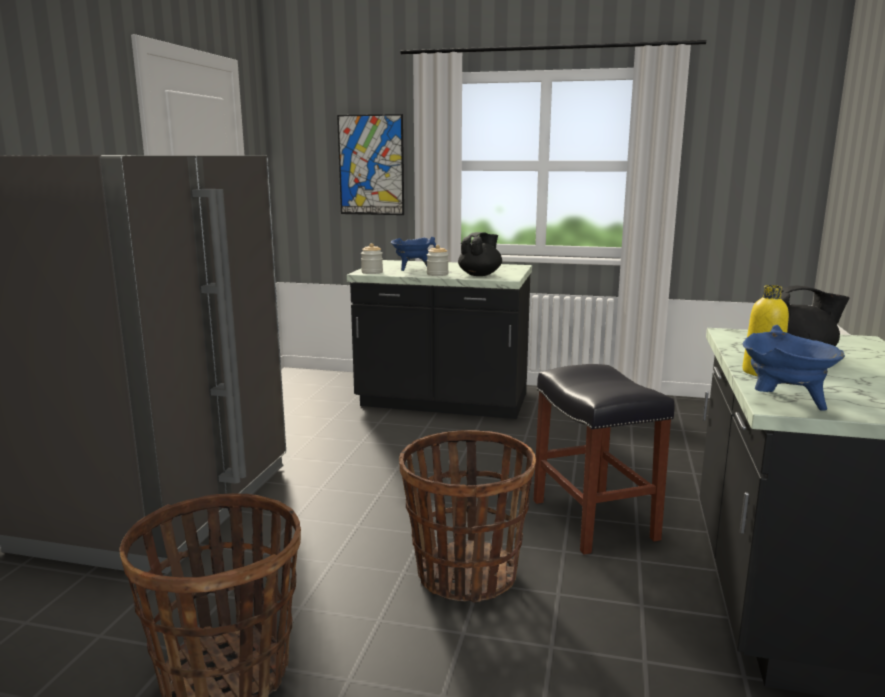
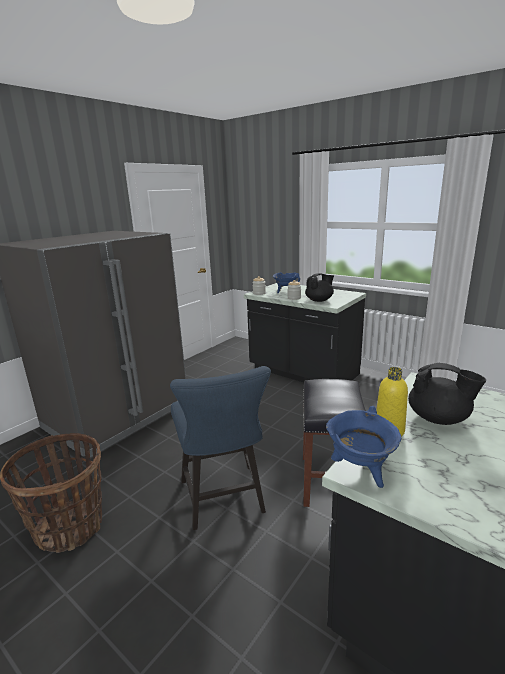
camera: 25 degrees right, 5 degrees up
(371, 165) = (278, 224): picture -> none
(465, 575) = (224, 500): basket -> blue chair

